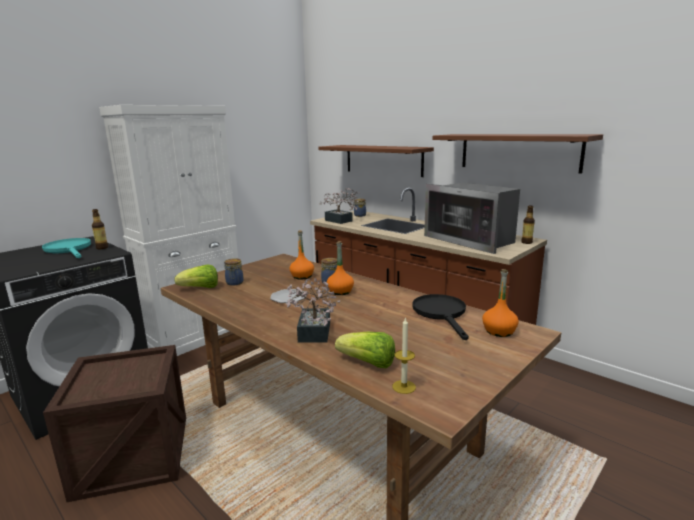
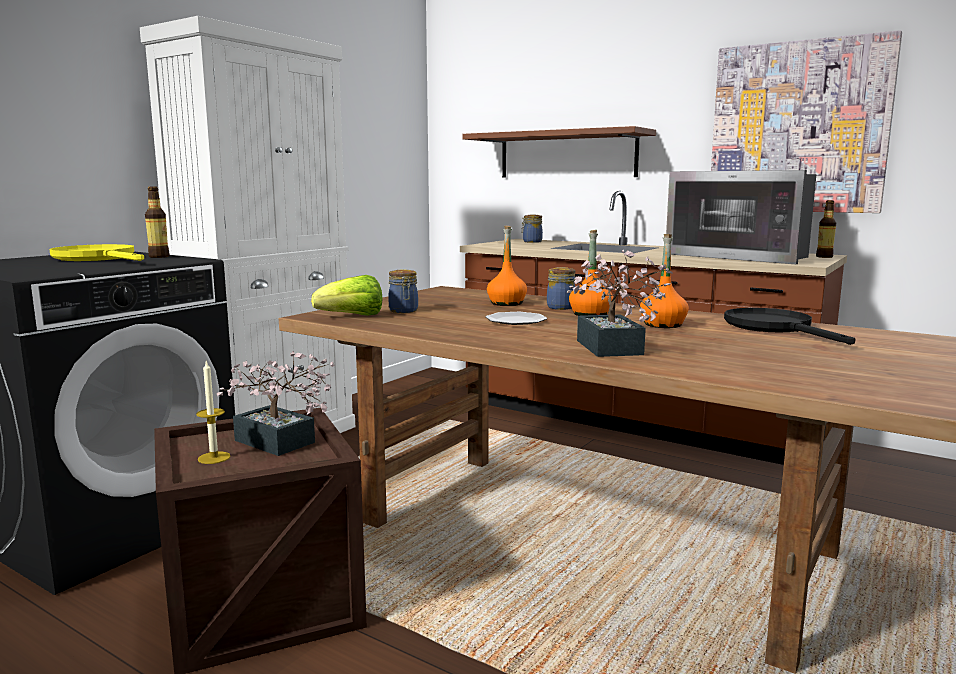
camera: 10 degrees left, 5 degrees down
(69, 250) = (99, 258): turquoise frying pan -> yellow frying pan
(340, 221) = (511, 245): potted plant -> potted plant (280, 444)
(368, 363) = (738, 370): lettuce -> none
(404, 387) = (825, 386): candle -> candle (214, 458)
(499, 331) = (881, 339): orange bottle -> orange bottle (662, 324)
(518, 152) = (798, 128): shelf -> picture

